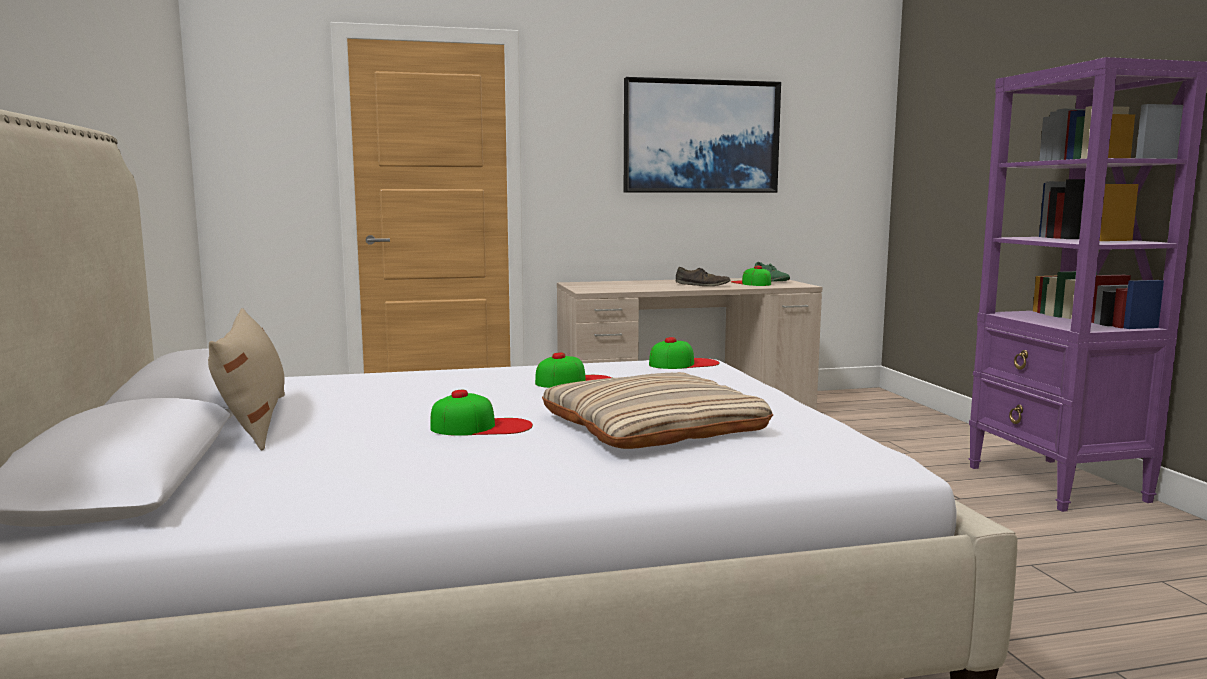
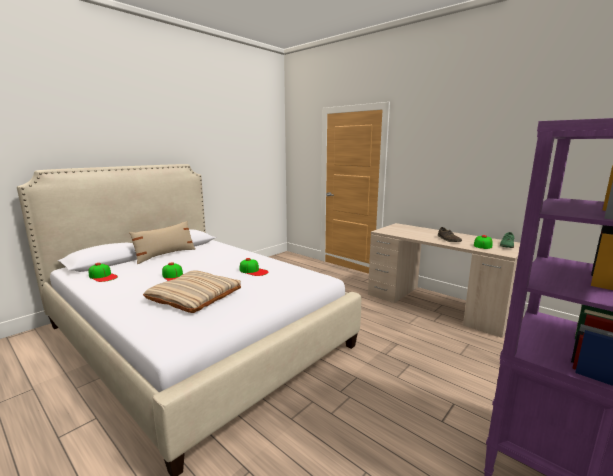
camera: 55 degrees right, 5 degrees up
(684, 363) = (311, 277): cap -> cap (103, 276)
(701, 137) = (483, 152): picture -> none

